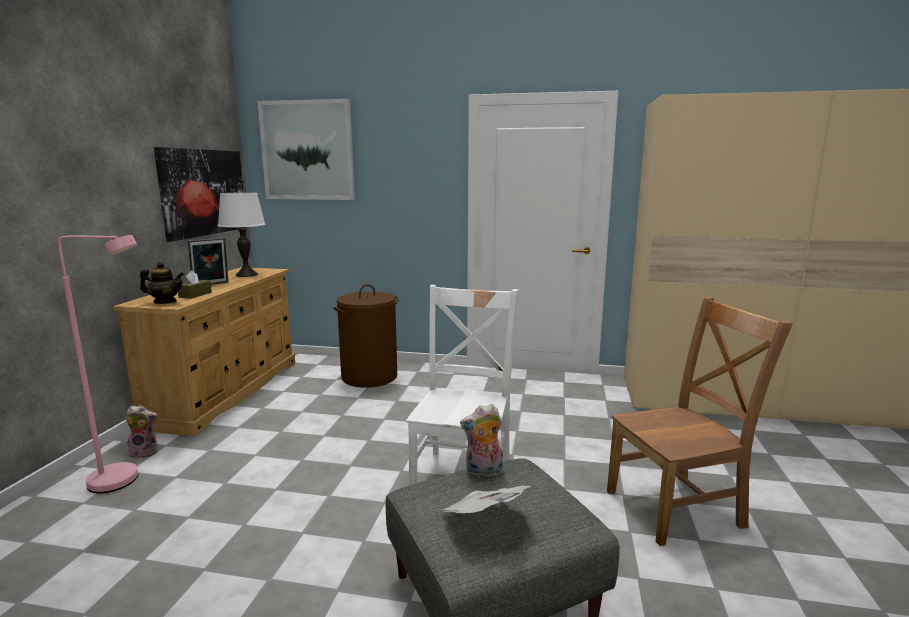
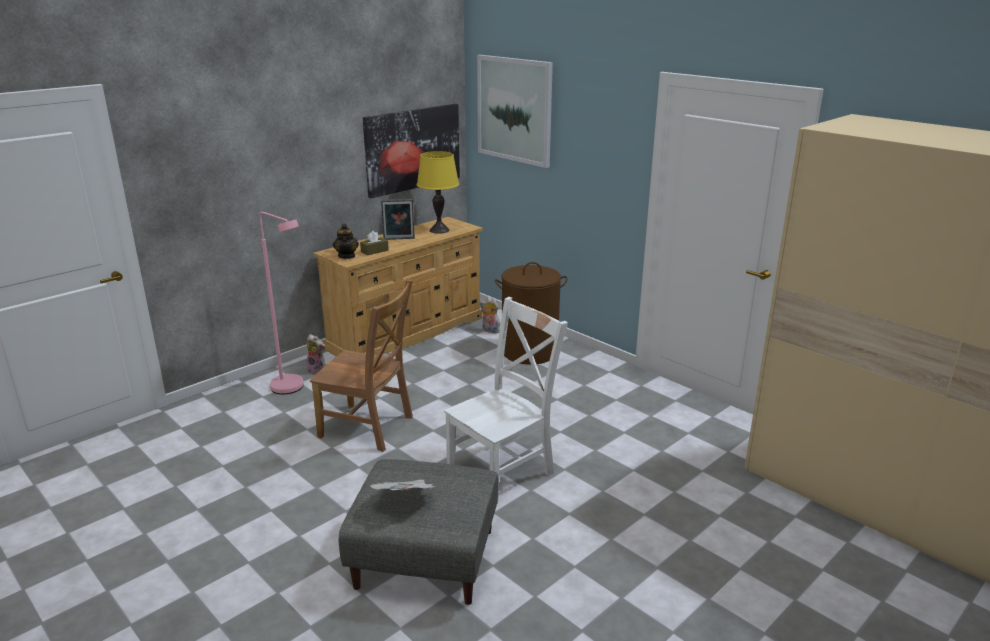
camera: 35 degrees right, 10 degrees up
(165, 302) = (347, 256): teapot -> teapot turned 45 degrees clockwise
(246, 275) = (439, 230): white table lamp -> yellow table lamp
(483, 473) = (447, 470): plush toy -> plush toy (490, 331)
(678, 508) = (643, 569): brown chair -> brown chair (369, 428)

